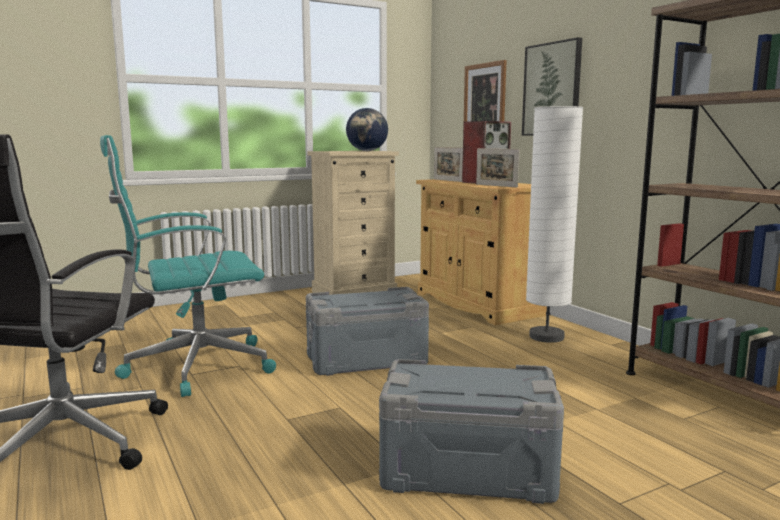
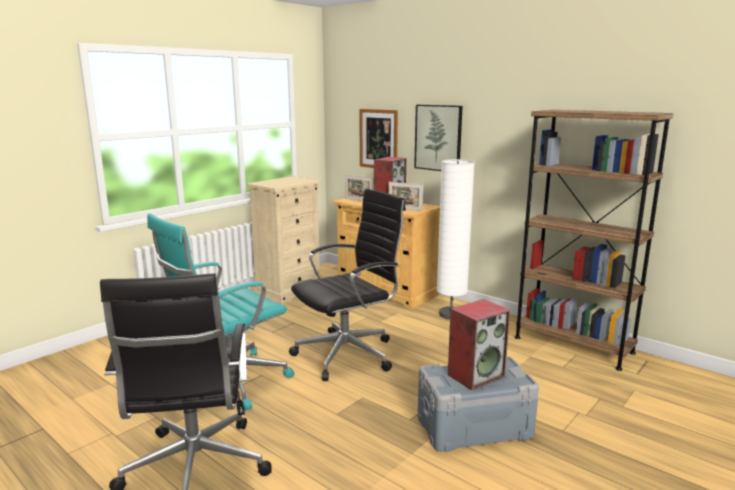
camera: 20 degrees left, 5 degrees up
(366, 360) = (348, 354): grey storage box -> black office chair
(367, 151) = (294, 180): globe -> none
(470, 381) = (476, 375): none -> speaker

